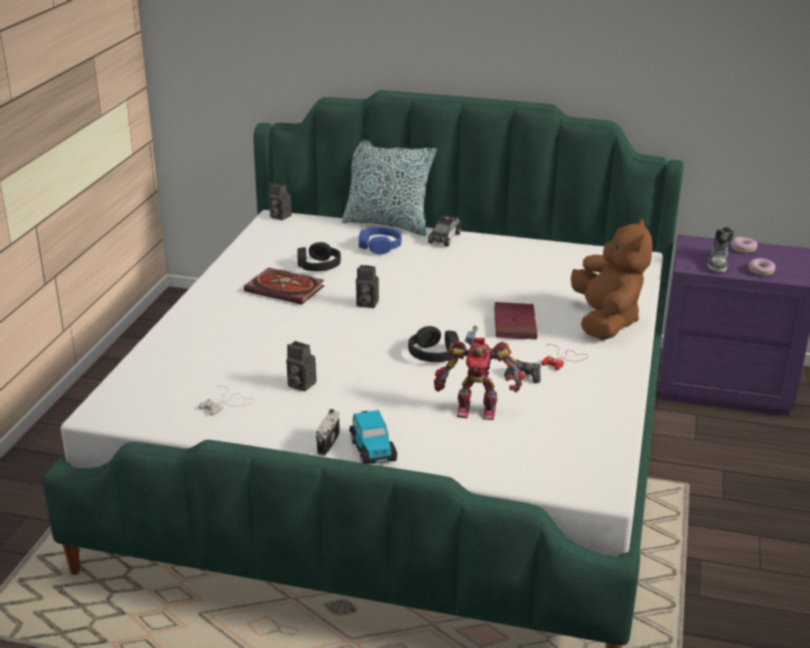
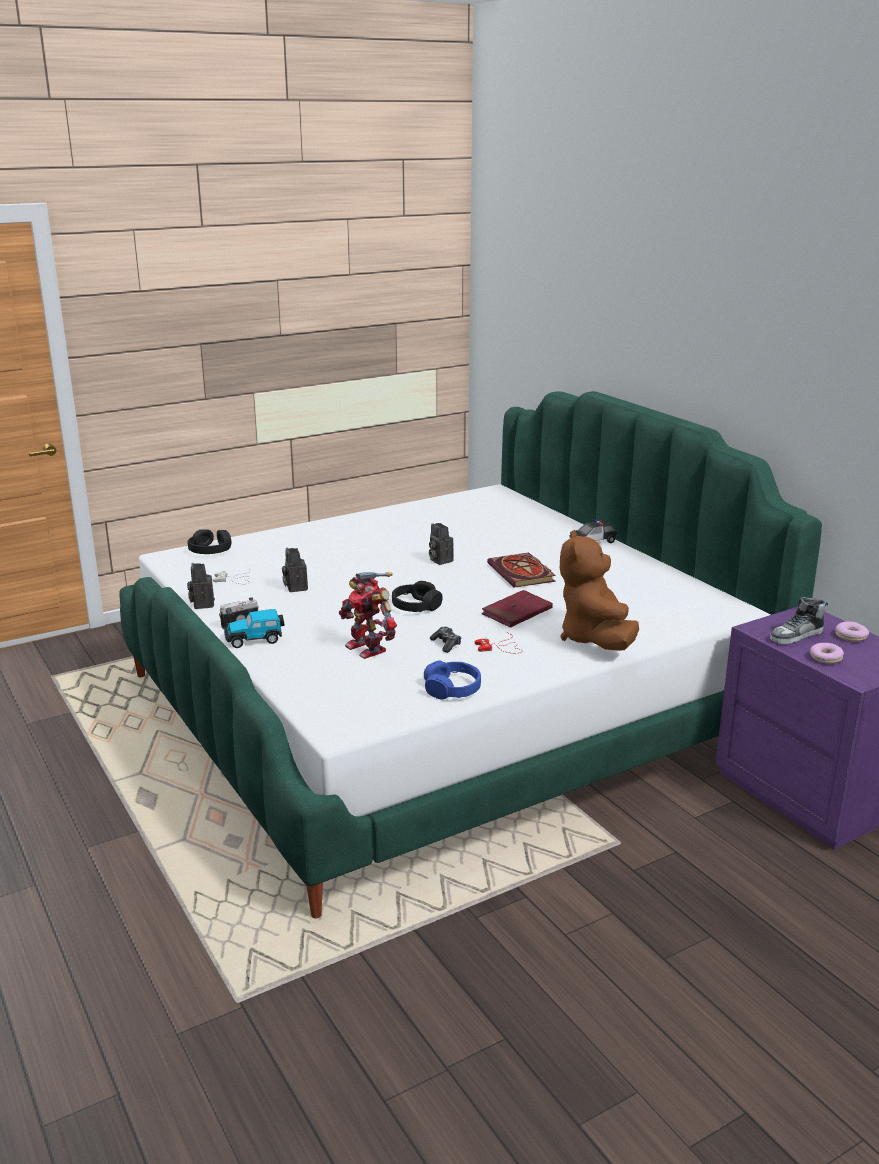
camera: 45 degrees right, 5 degrees down
(279, 216) = (500, 491): camera -> camera (202, 604)
(287, 289) = (408, 534): book -> book (523, 574)
(318, 265) = (459, 527): black headphones -> black headphones (210, 550)
(372, 450) = (255, 639): toy car -> toy car turned 45 degrees clockwise
(379, 246) = (530, 530): blue headphones -> blue headphones (452, 689)
(388, 224) = (569, 519): pillow -> none
(605, 321) = (595, 639): brown plush toy -> brown plush toy turned 135 degrees clockwise

